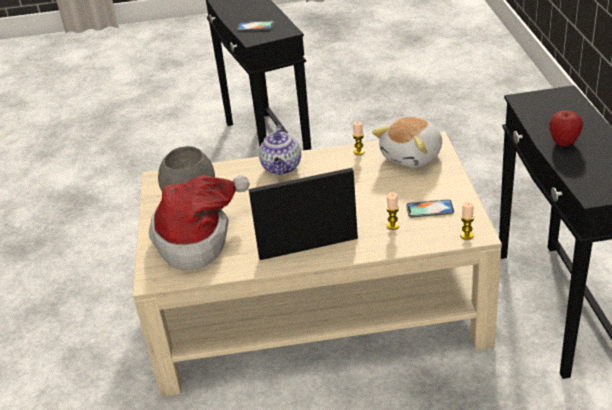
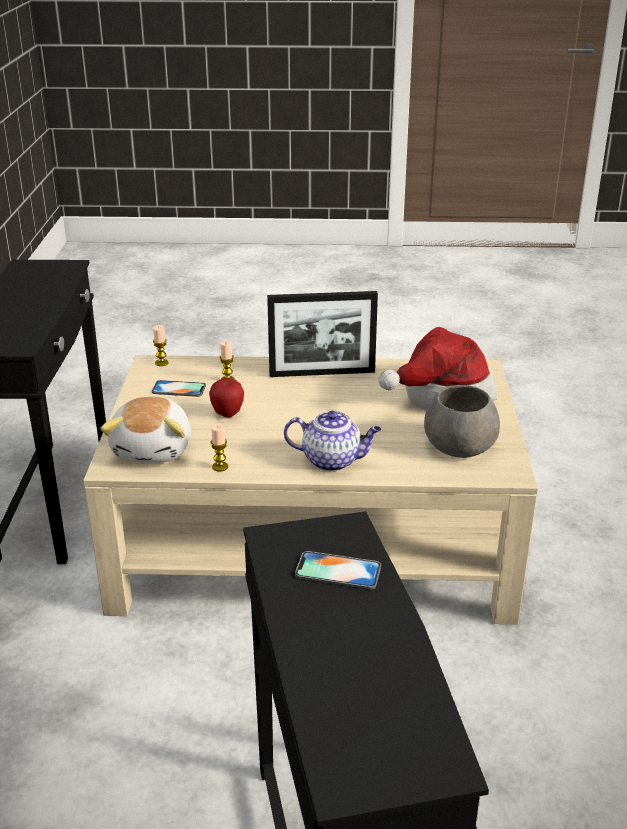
camera: 175 degrees left, 5 degrees down
(282, 168) = (333, 460): teapot -> teapot turned 90 degrees clockwise
(413, 156) = (154, 449): plush toy -> plush toy turned 135 degrees clockwise
(564, 143) = (39, 301): apple -> apple (227, 414)

